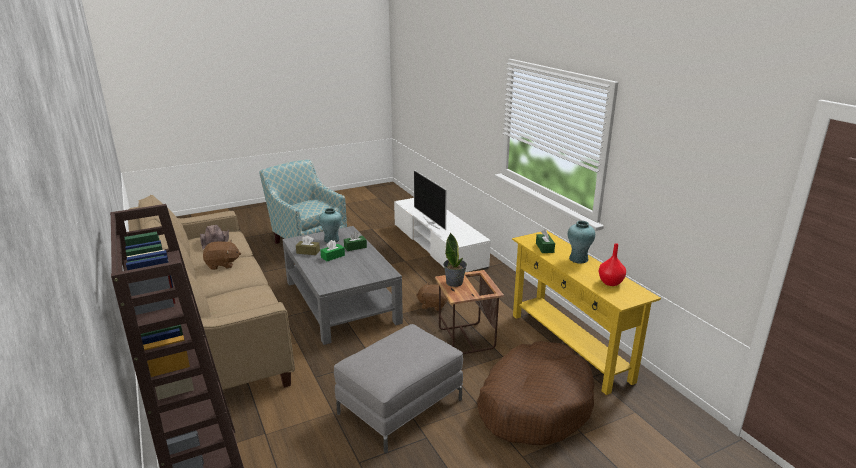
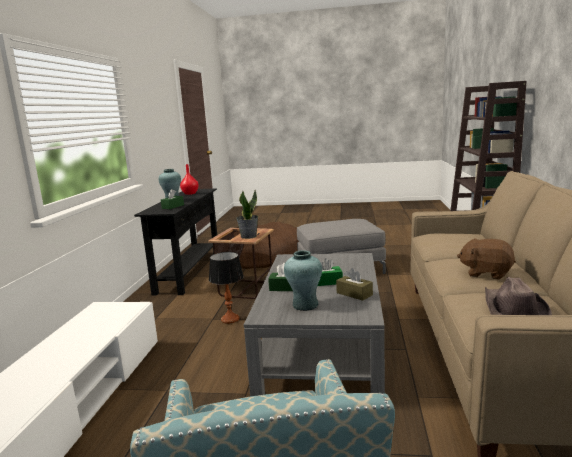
camera: 145 degrees left, 10 degrees down
(432, 223) = (86, 349): television -> none
(433, 305) = (230, 319): brown plush toy -> table lamp
(569, 346) = (188, 272): yellow console table -> black console table

